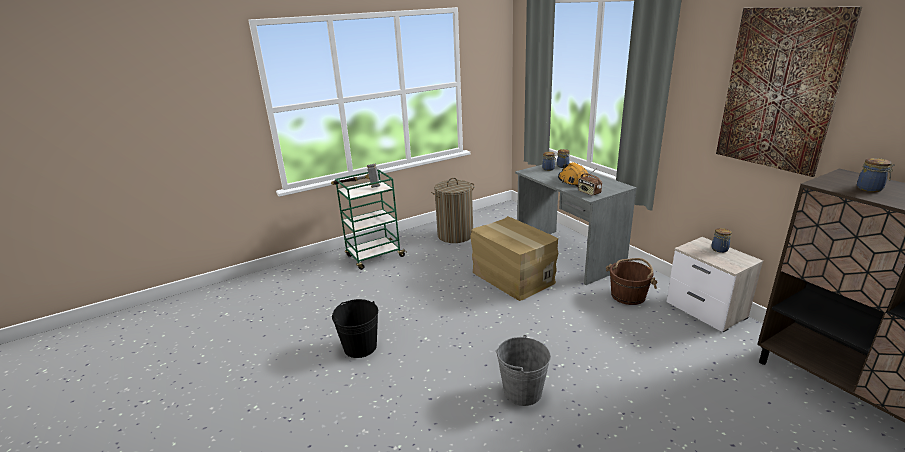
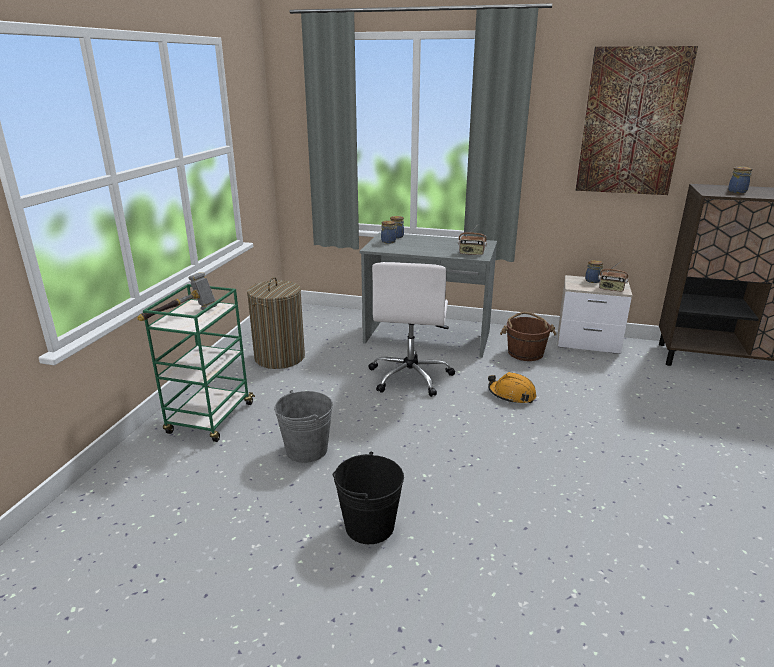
camera: 45 degrees left, 0 degrees up
(512, 277) = (410, 377): cardboard box -> white office chair
(522, 391) = (581, 471): grey bucket -> grey bucket (306, 450)
(573, 181) = (436, 247): orange hard hat -> orange hard hat (512, 395)
(723, 262) = (611, 289): none -> radio

